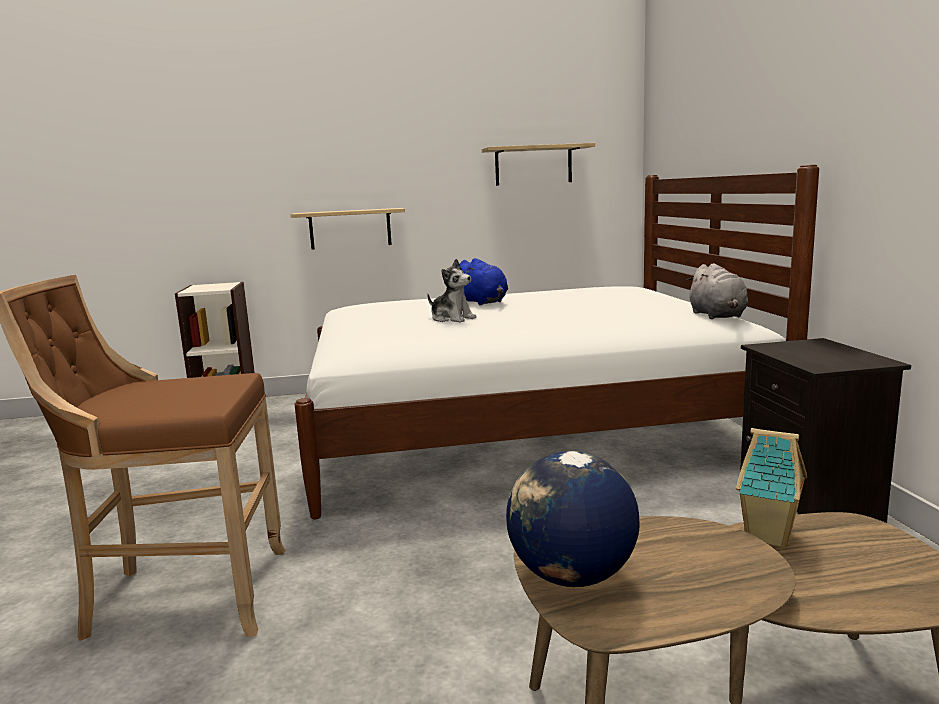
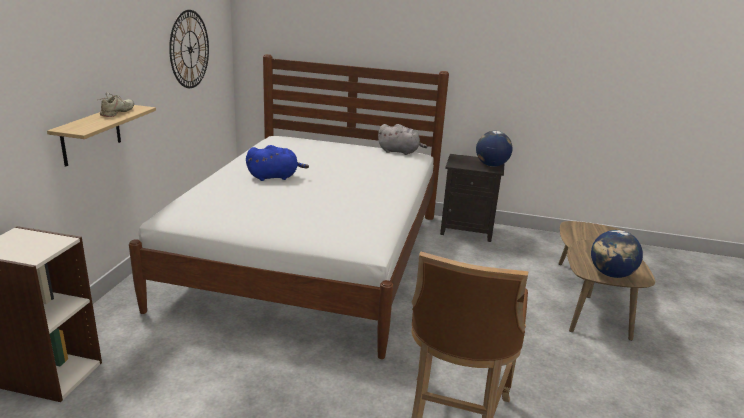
camera: 70 degrees left, 10 degrees up
(367, 209) = (117, 112): none -> beige shoe
(452, 319) = (319, 196): plush toy -> none
(533, 165) = (190, 49): shelf -> wall clock
(770, 536) = (575, 239): toy house -> none
(839, 362) = (491, 165): none -> globe

